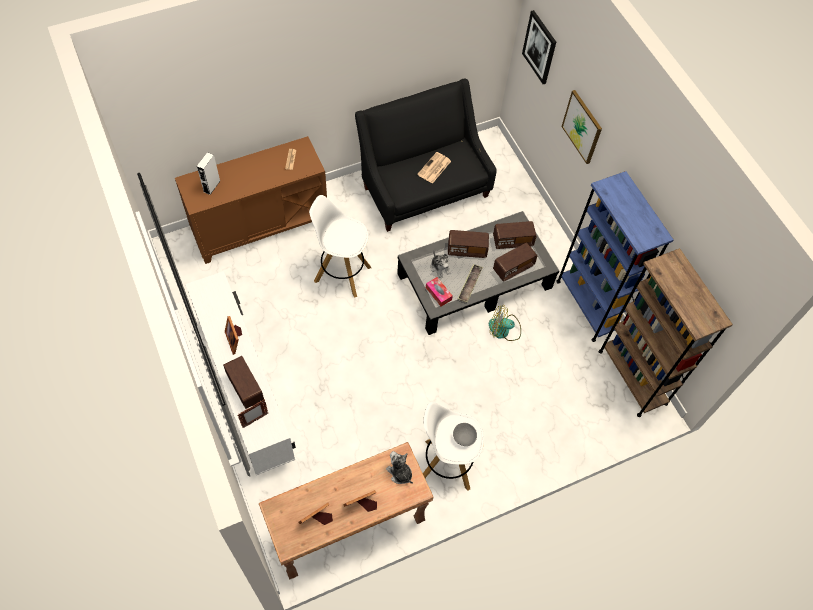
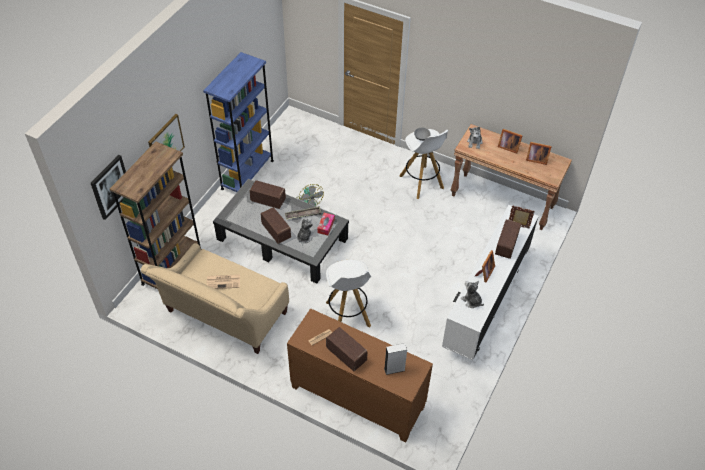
camera: 125 degrees left, 10 degrees down
(219, 303) = (471, 301): none -> plush toy
(423, 187) = (224, 316): black sofa -> beige sofa
(512, 241) = (245, 212): radio -> radio (346, 355)
(632, 377) = (282, 133): brown bookcase -> brown bookcase (172, 267)

